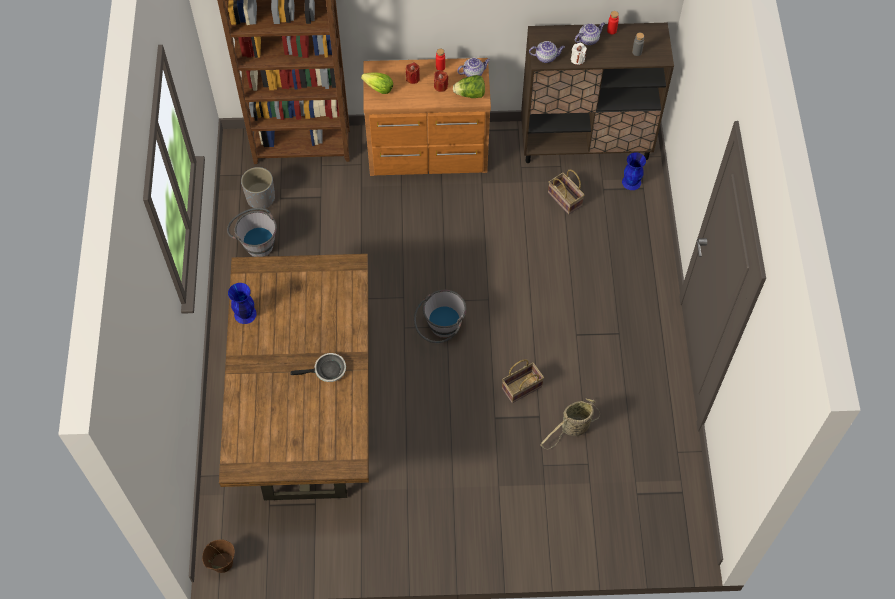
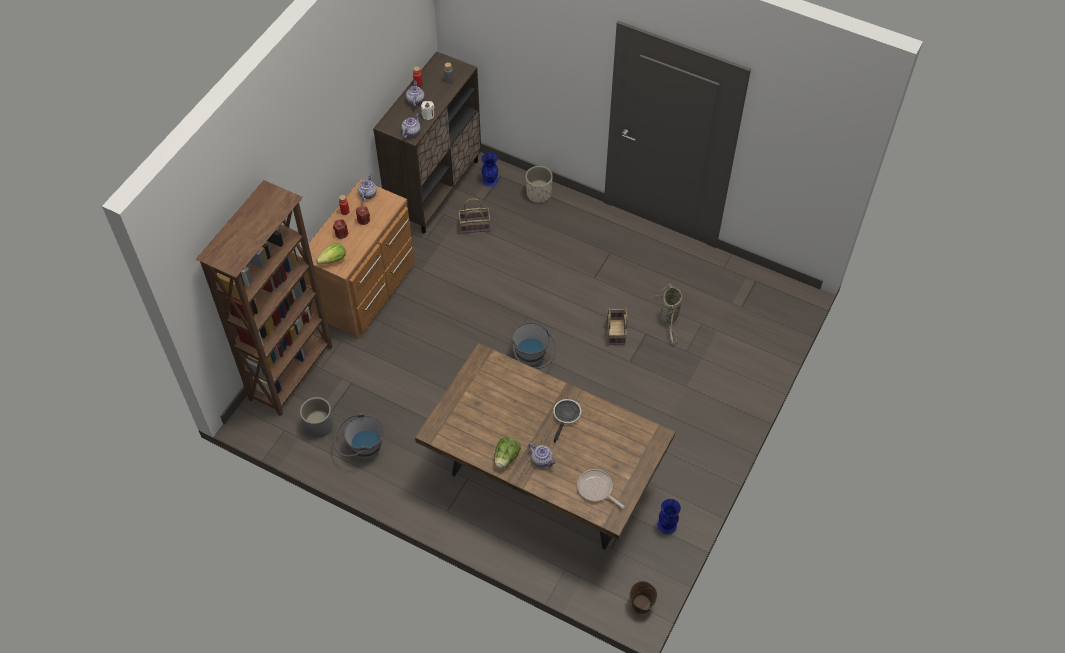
camera: 60 degrees left, 5 degrees down
(244, 314) = (476, 451): blue vase -> blue vase (667, 525)
(259, 437) = (596, 489): none -> frying pan
(266, 374) = (542, 460): none -> teapot
(470, 94) = (386, 205): lettuce -> lettuce (506, 458)
(646, 232) = (539, 194): none -> beige planter

